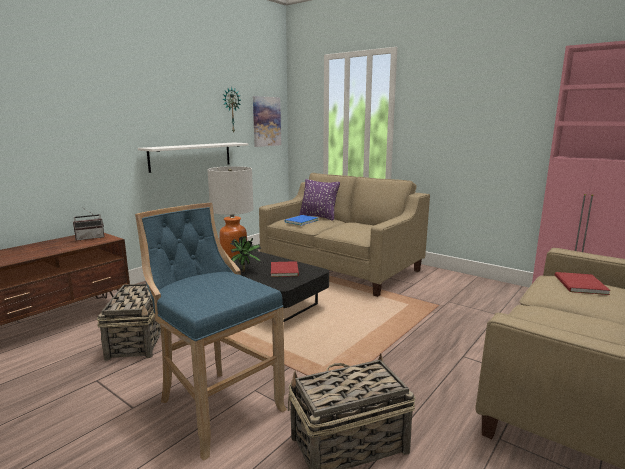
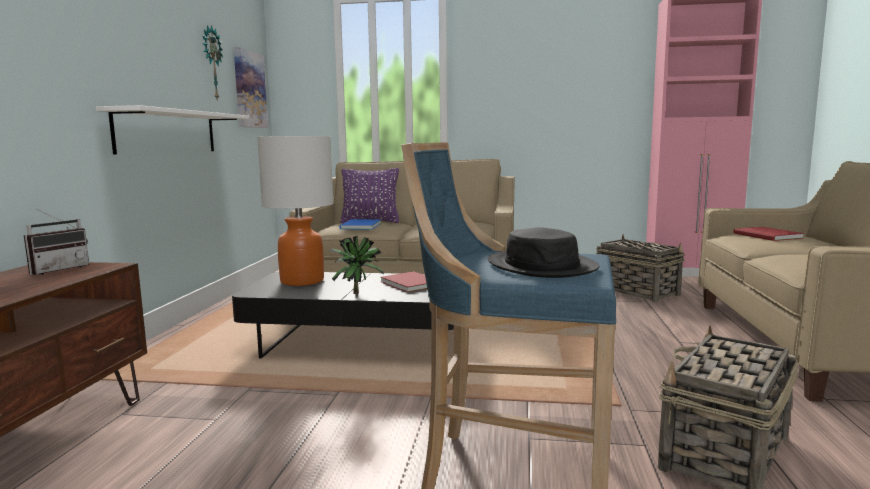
camera: 30 degrees left, 5 degrees down
(138, 340) = (241, 434): basket -> basket (636, 291)
(214, 292) = (541, 266): none -> black hat

